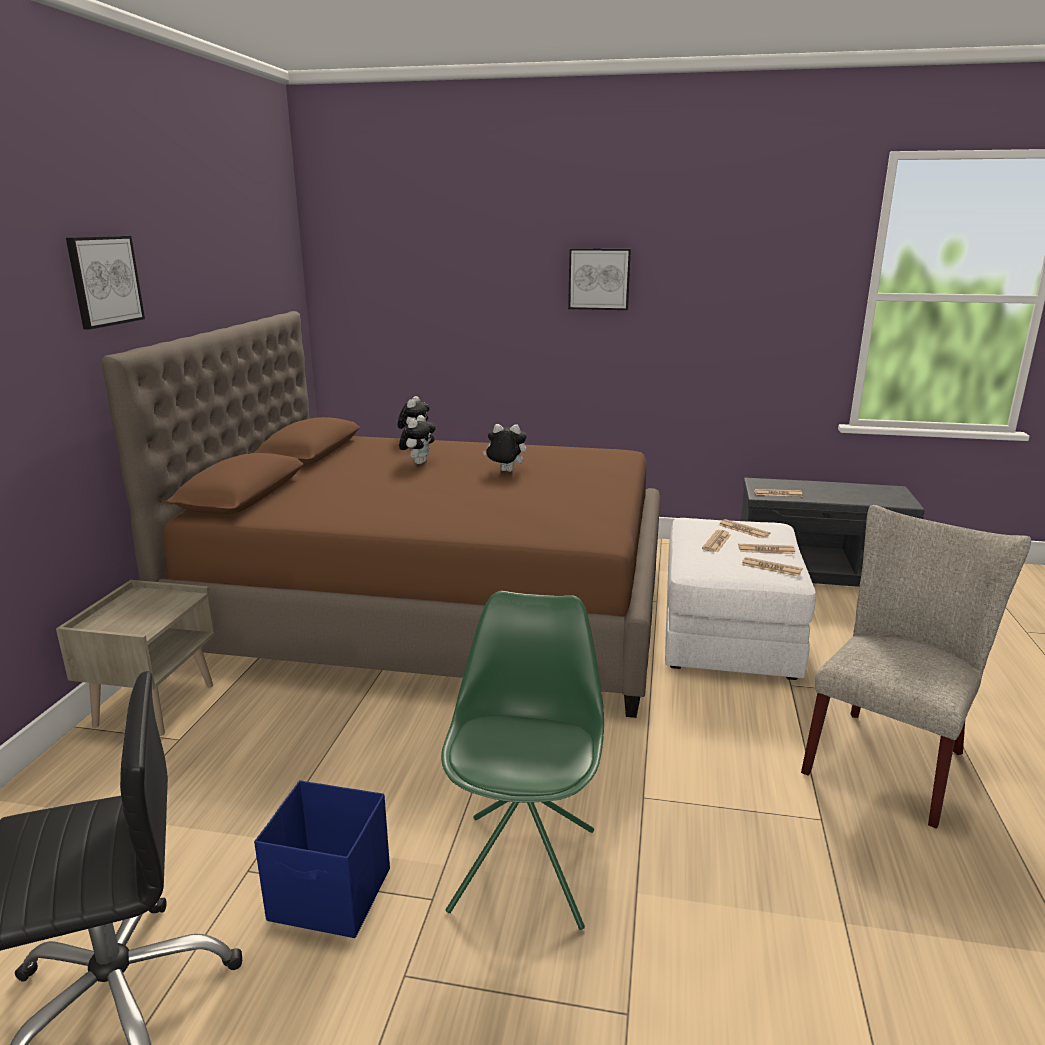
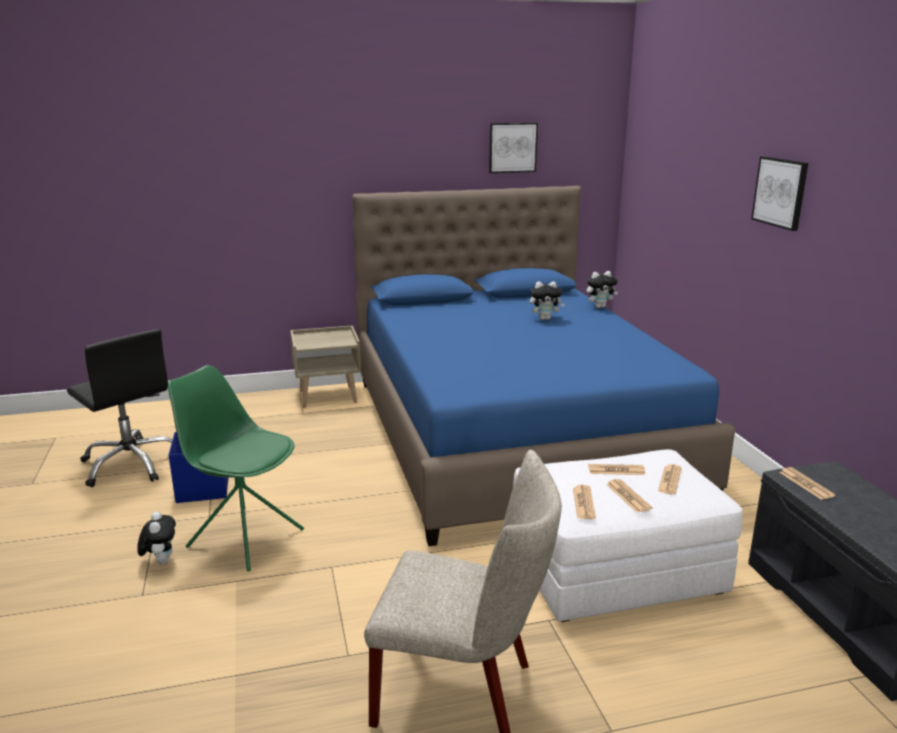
camera: 65 degrees right, 0 degrees up
(104, 281) = (377, 151): picture -> picture (512, 147)
(438, 607) = (513, 434): brown bed -> blue bed
(505, 471) = (564, 344): plush toy -> plush toy (161, 561)
(525, 866) = (244, 537): green chair -> green chair turned 135 degrees counterclockwise

